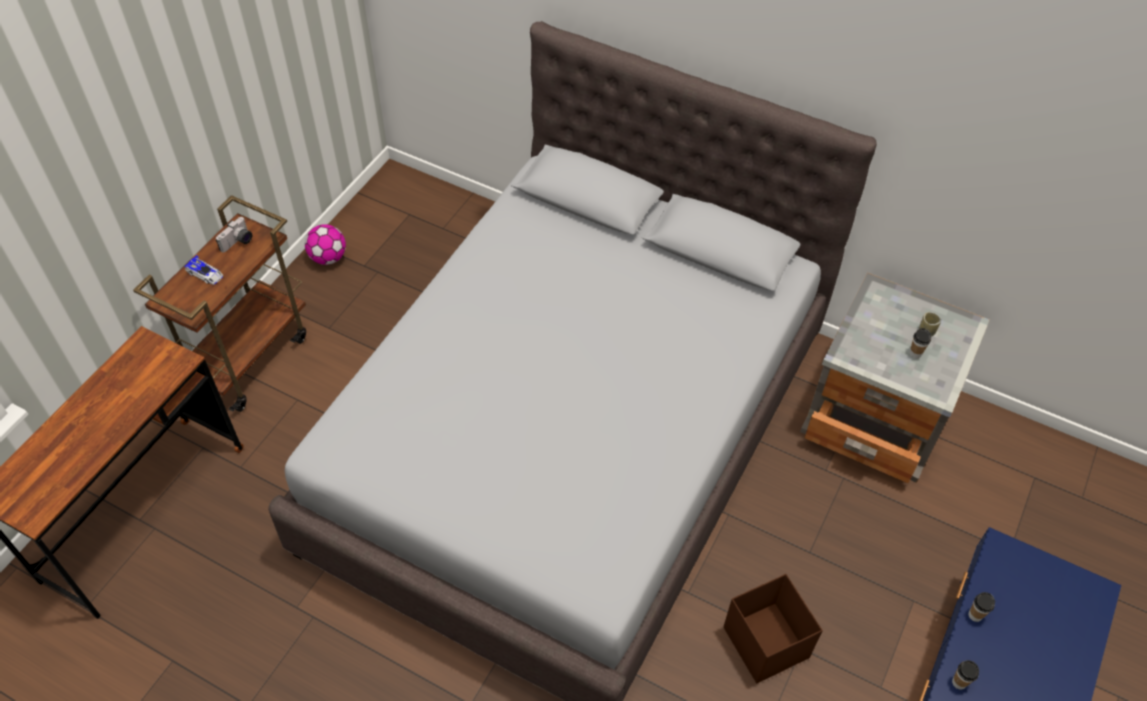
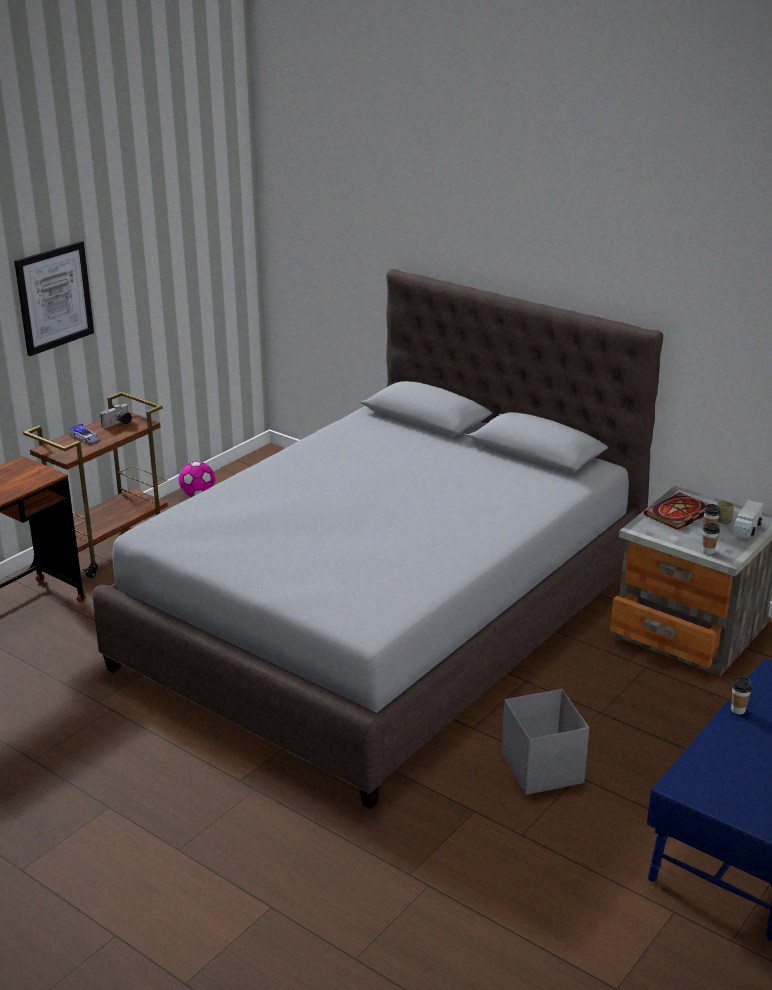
camera: 10 degrees right, 25 degrees down
(135, 132) = (54, 297): none -> picture
(765, 641) = (542, 768): brown storage box -> grey storage box
(879, 325) = (678, 514): none -> book
(952, 343) = (746, 529): none -> toy truck
(959, 682) = (711, 750): cup -> cup (708, 551)

